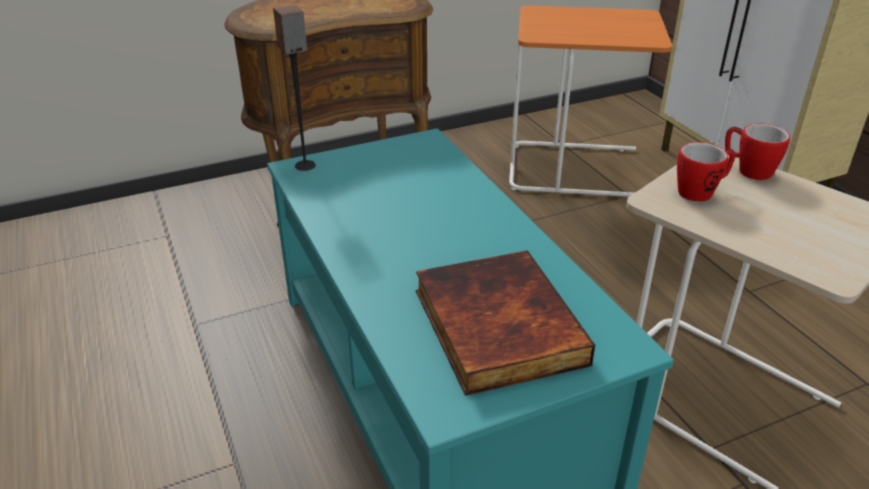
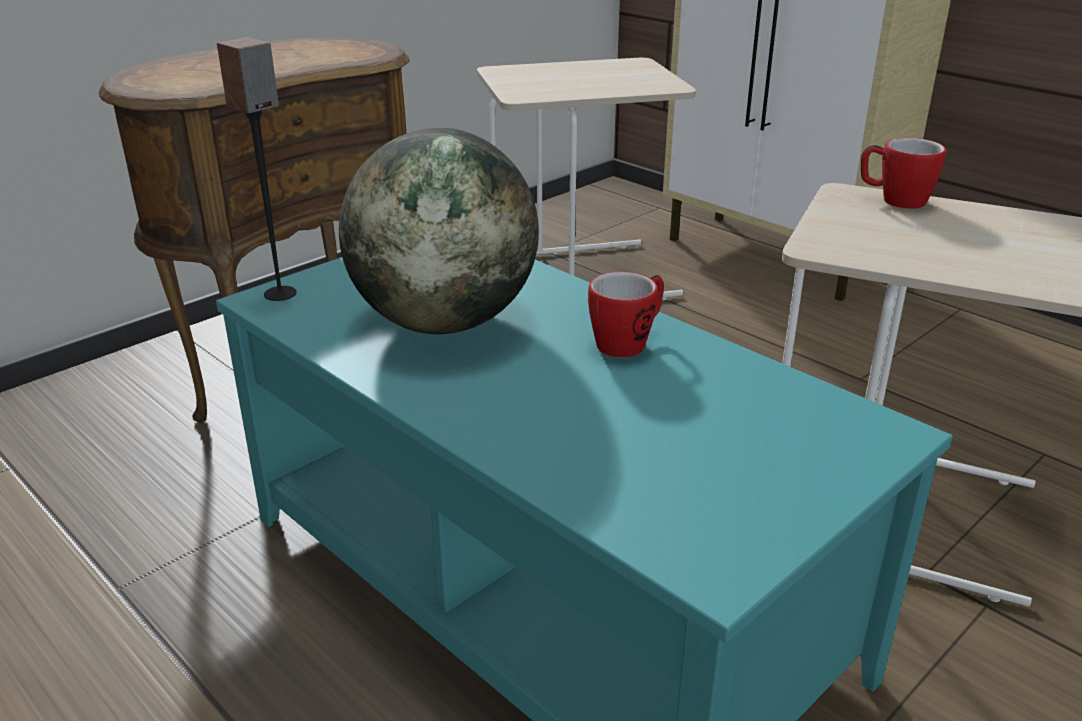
camera: 20 degrees left, 5 degrees down
(390, 205) = (444, 322): none -> globe
(494, 326) = (700, 444): book -> none
(576, 169) = (580, 277): orange side table -> beige side table
(701, 192) = (863, 230): mug -> mug (628, 342)

